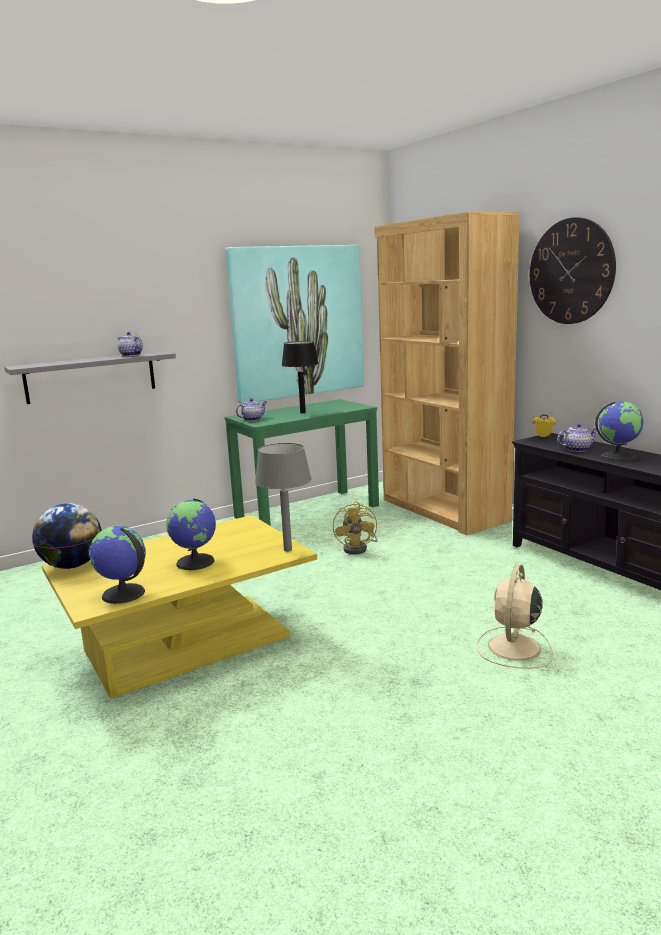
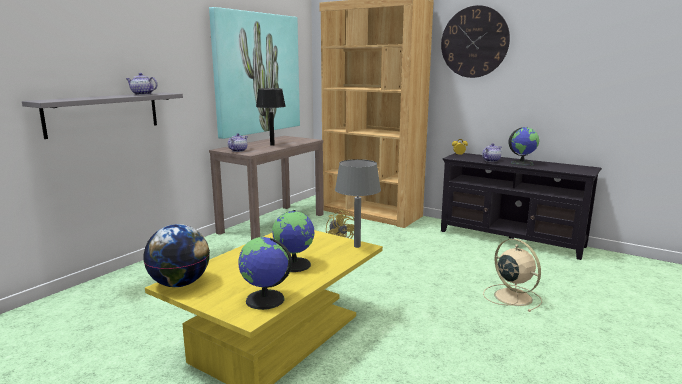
camera: 25 degrees left, 0 degrees up
(307, 511) = (273, 223): green console table -> brown console table
(514, 648) = (511, 296): beige fan -> beige fan turned 150 degrees clockwise

